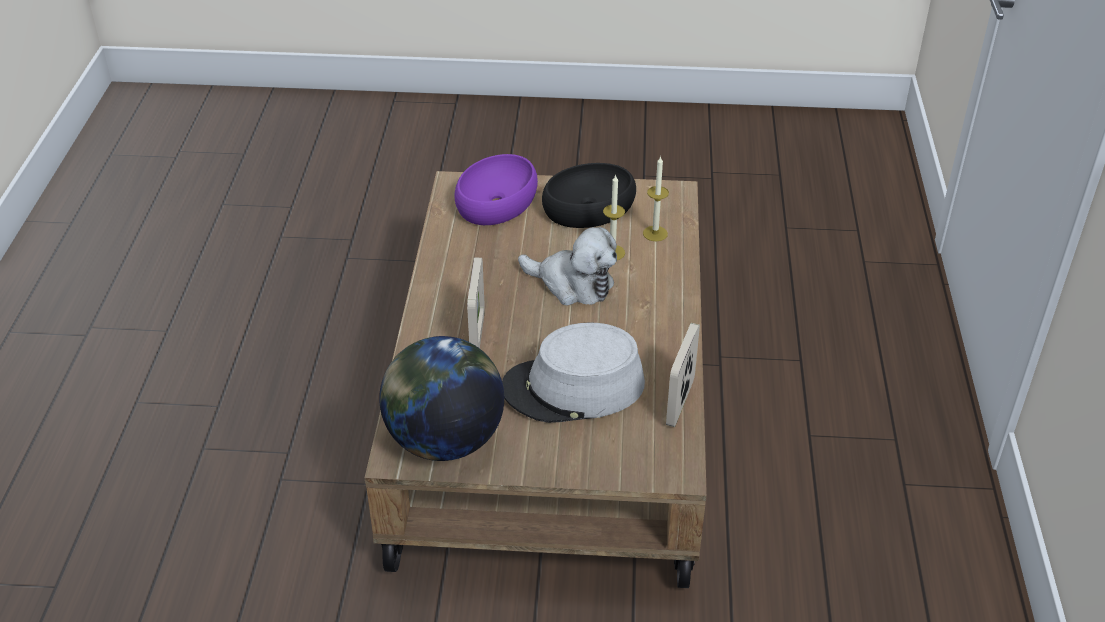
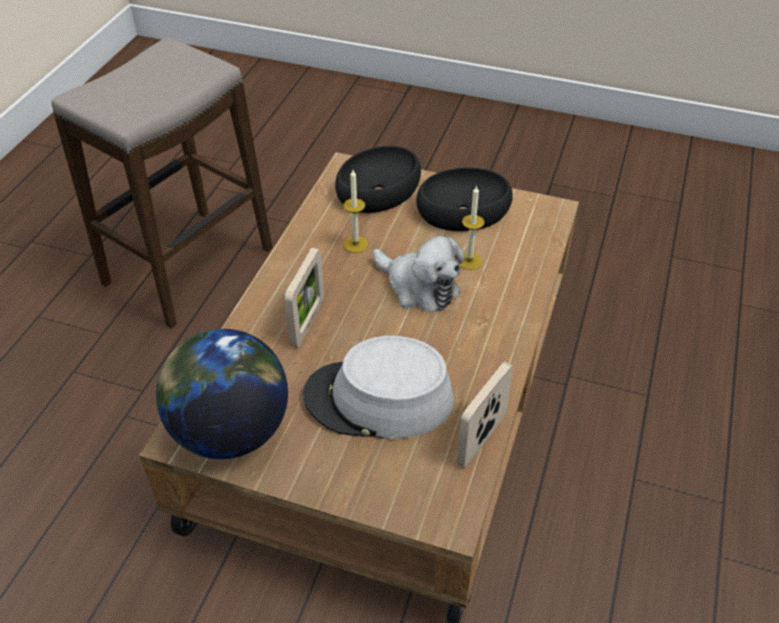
camera: 15 degrees right, 5 degrees up
(285, 323) = (188, 267): none -> stool
(497, 202) = (378, 191): purple bowl -> black bowl
(655, 233) = (518, 248): candle -> candle (355, 244)

